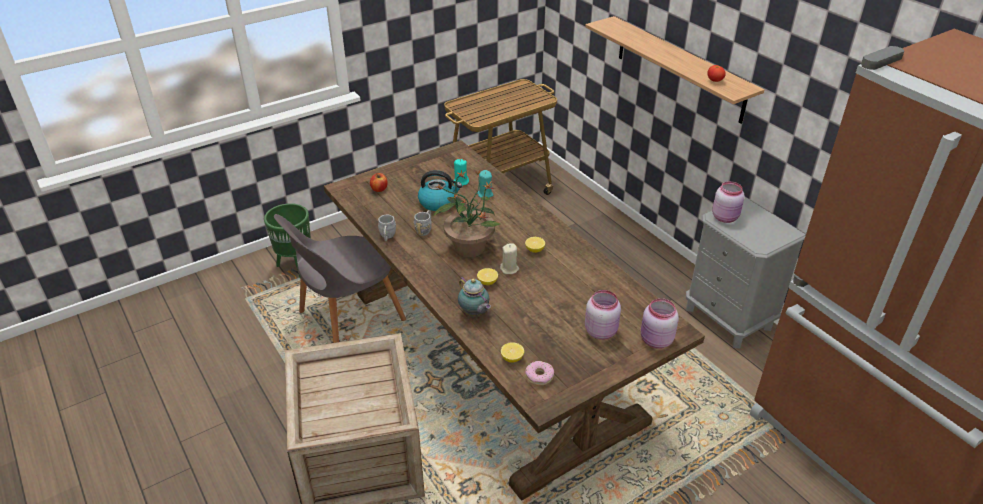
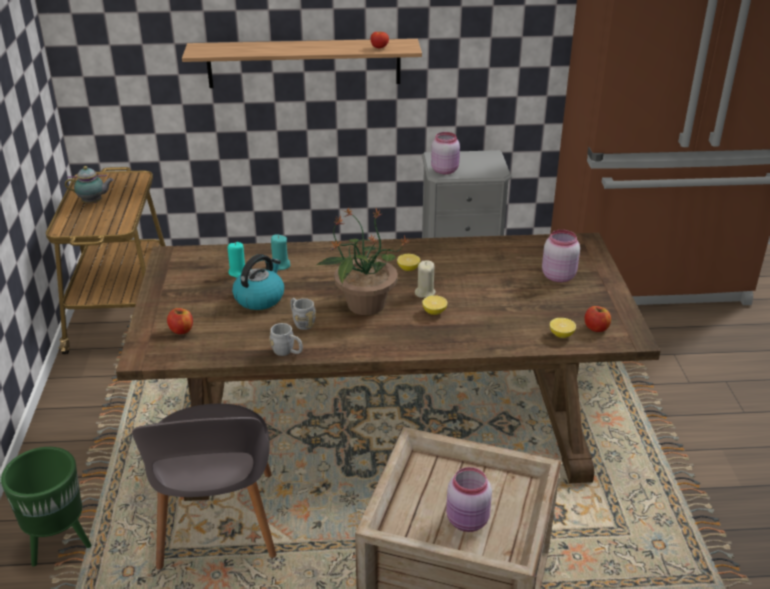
camera: 60 degrees left, 5 degrees down
(474, 314) = (477, 335): teapot -> teapot (93, 203)
(539, 376) = (596, 328): donut -> apple
(656, 341) = (590, 255): pink jar -> pink jar (468, 521)

